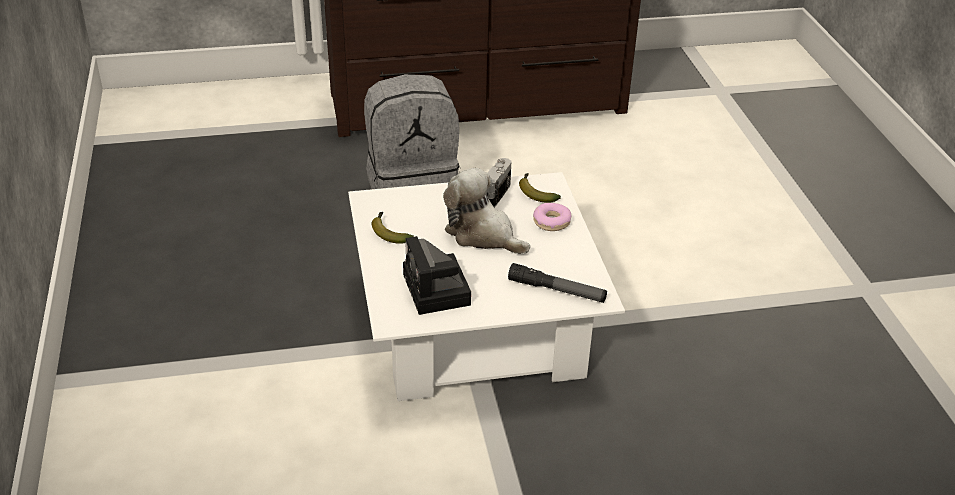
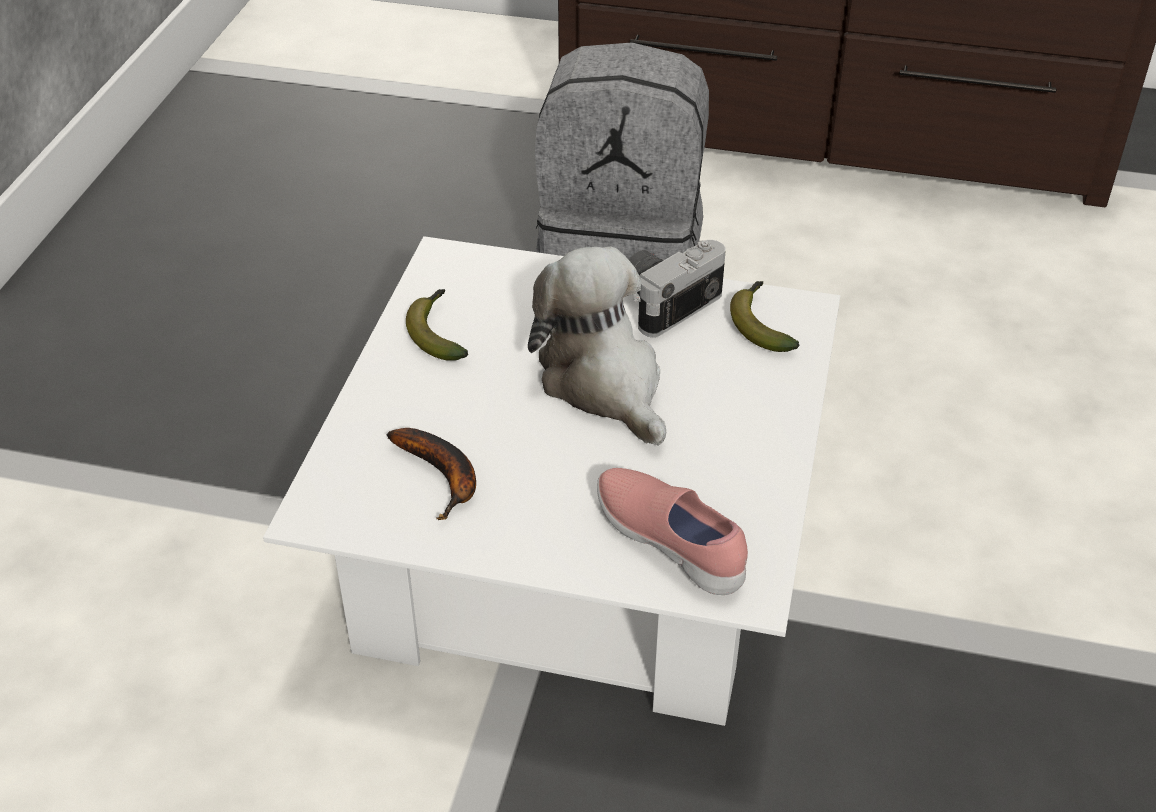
camera: 25 degrees right, 5 degrees up
(438, 292) = (443, 476): camera -> banana
(552, 222) = (754, 393): donut -> none
(557, 290) = (671, 543): flashlight -> pink shoe

